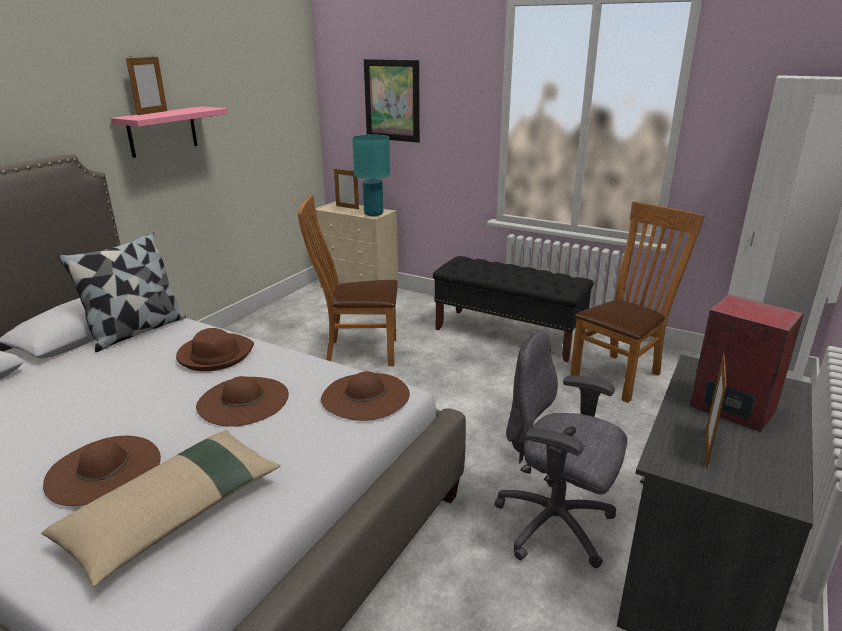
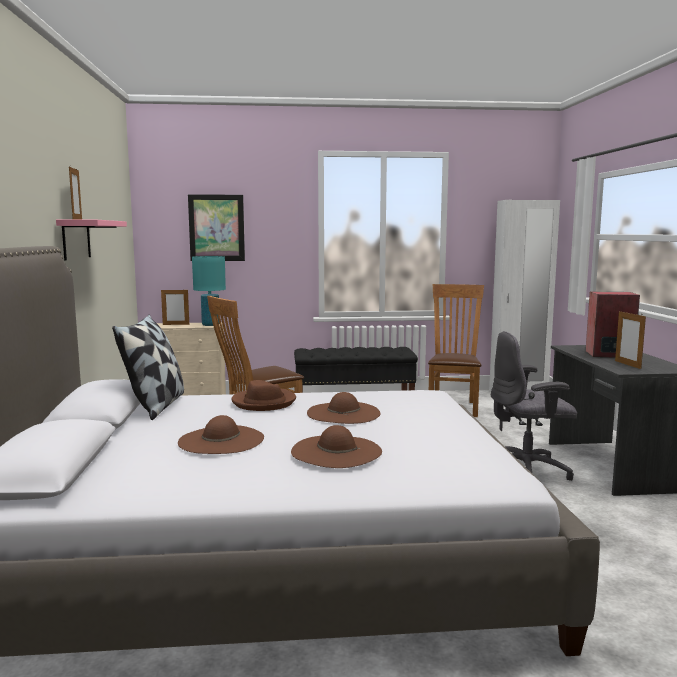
camera: 35 degrees left, 15 degrees down
(174, 513) = (428, 452): beige pillow -> none
(365, 396) = (416, 396): brown hat -> brown hat (221, 440)

